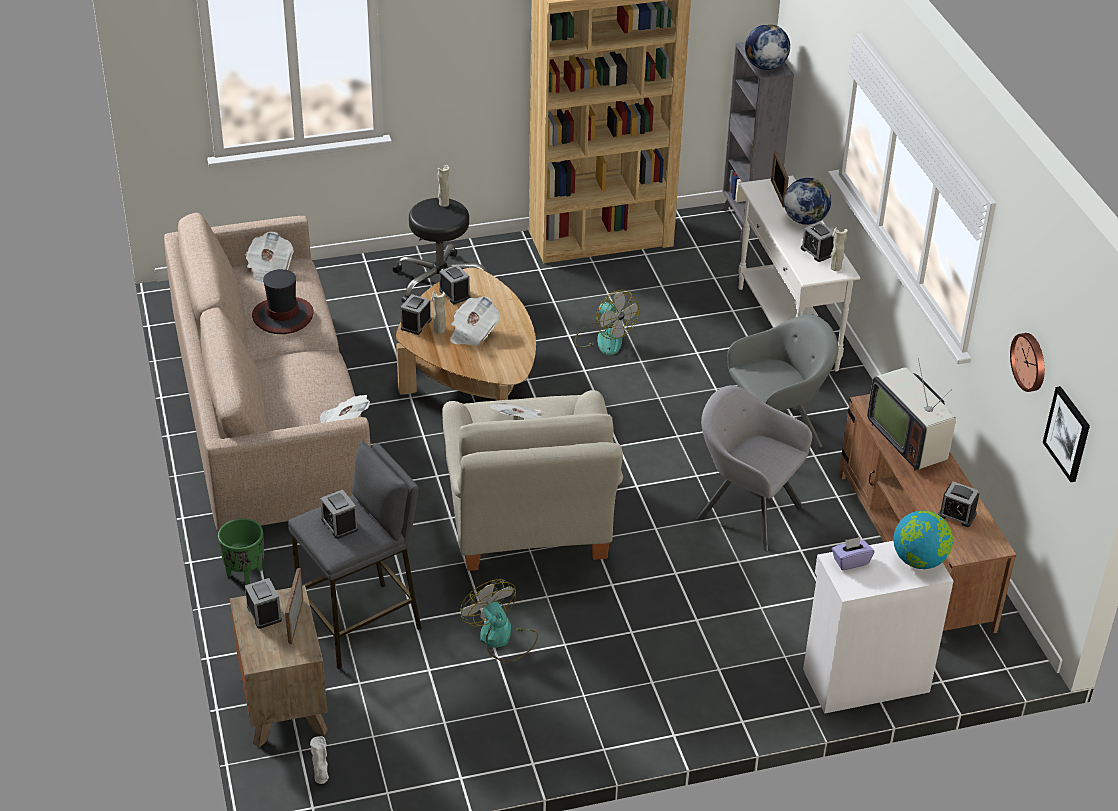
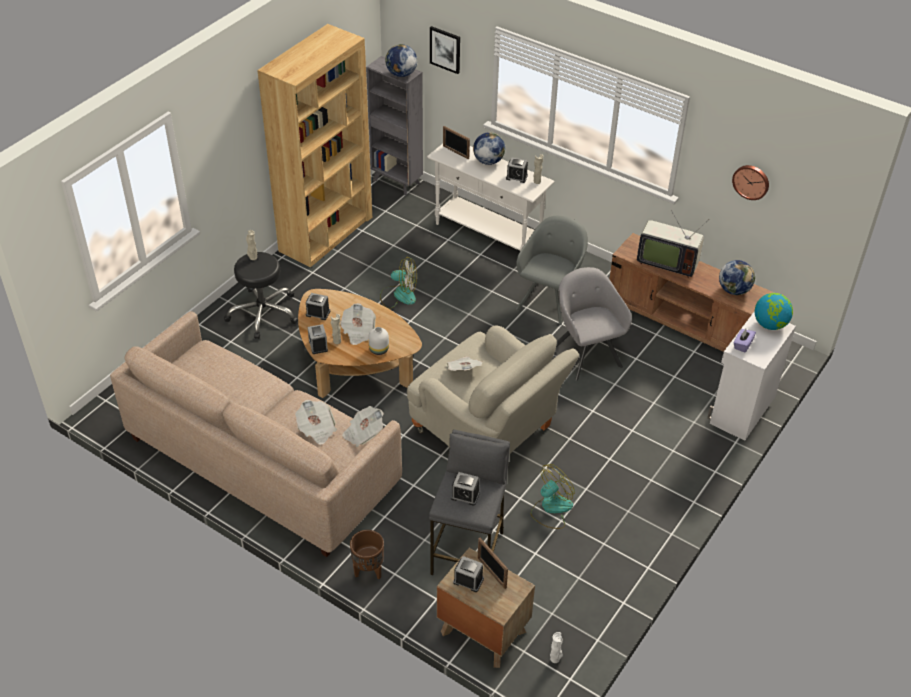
camera: 40 degrees left, 5 degrees up
(245, 578) = (368, 571): green planter -> brown planter
(269, 269) = (193, 361): newspaper -> newspaper (316, 429)
(283, 316) = (240, 386): hat -> none
(471, 361) = (379, 350): none -> white vase
(501, 639) = (551, 508): fan -> fan turned 120 degrees clockwise
(745, 511) = (586, 353): grey armchair -> grey armchair turned 75 degrees clockwise
(957, 514) = (734, 290): alarm clock -> globe
(1068, 433) = (802, 212): picture -> picture (445, 49)

